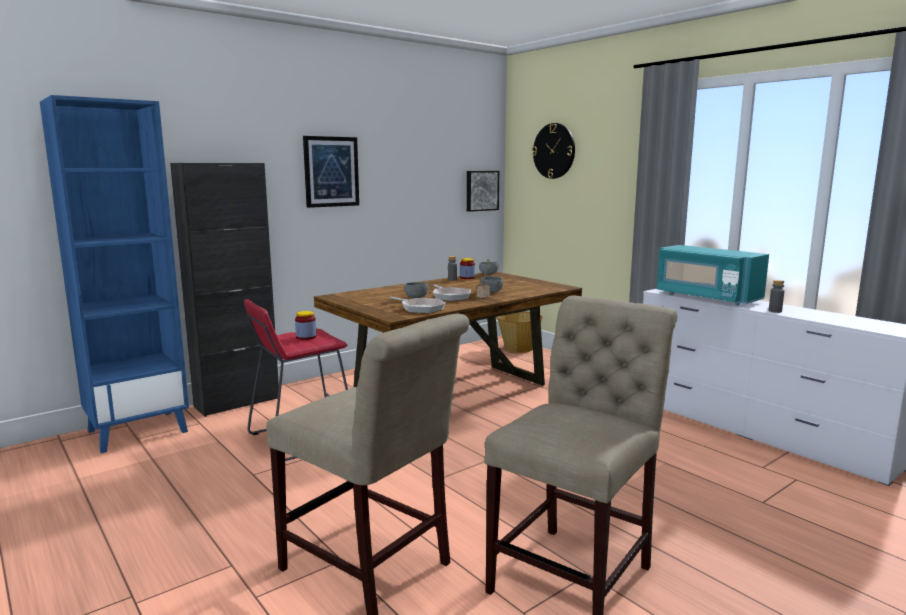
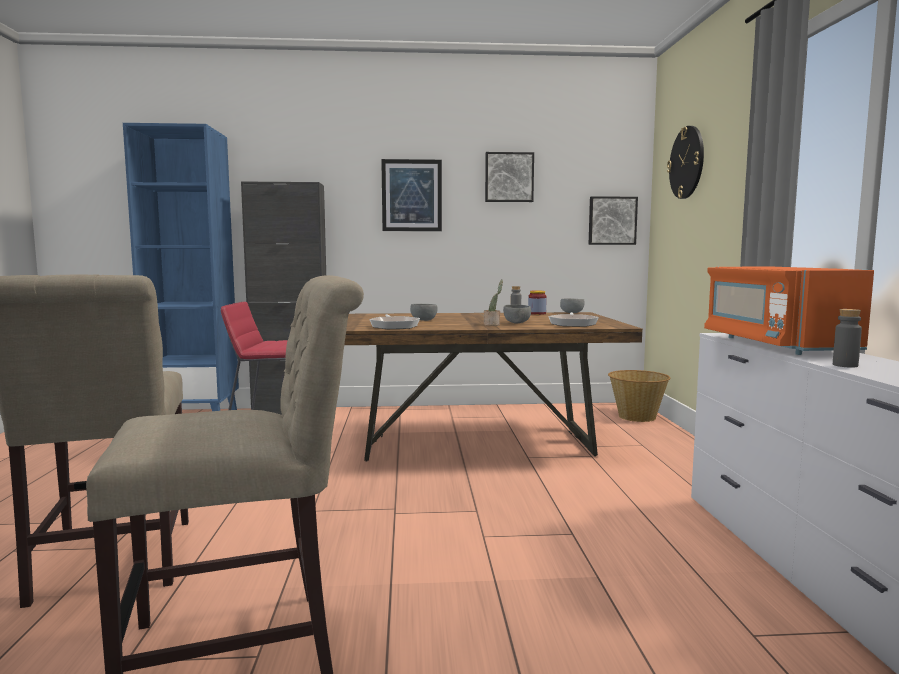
camera: 35 degrees right, 5 degrees down
(306, 337) = (284, 344): jar -> none
(409, 154) = (509, 177): none -> picture
(450, 296) = (459, 322): frying pan -> frying pan (573, 324)
(706, 297) = (774, 344): turquoise microwave -> orange microwave

